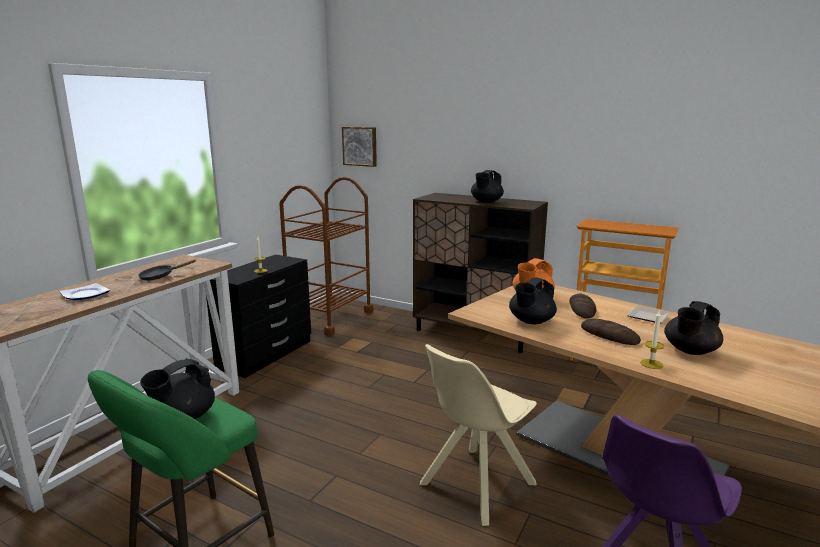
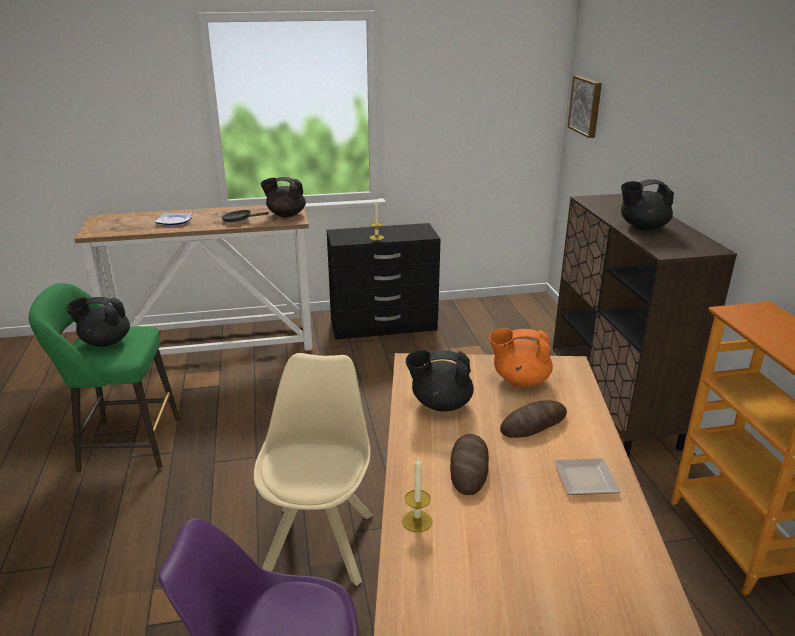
camera: 50 degrees right, 10 degrees up
(330, 318) = (496, 313): brown cart -> none
(475, 485) = (320, 541): beige chair -> beige chair turned 90 degrees clockwise
(690, 351) = (502, 544): black teapot -> black teapot (285, 215)

